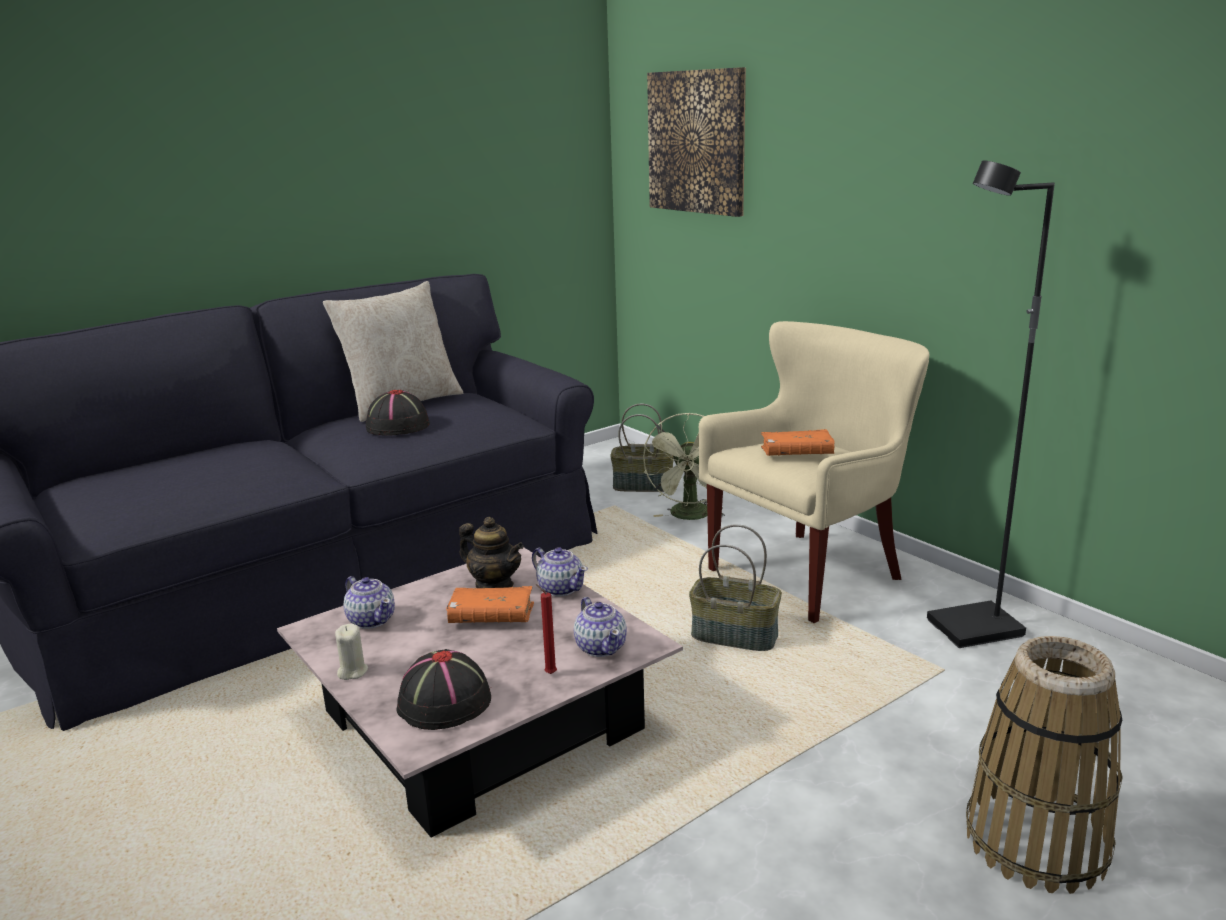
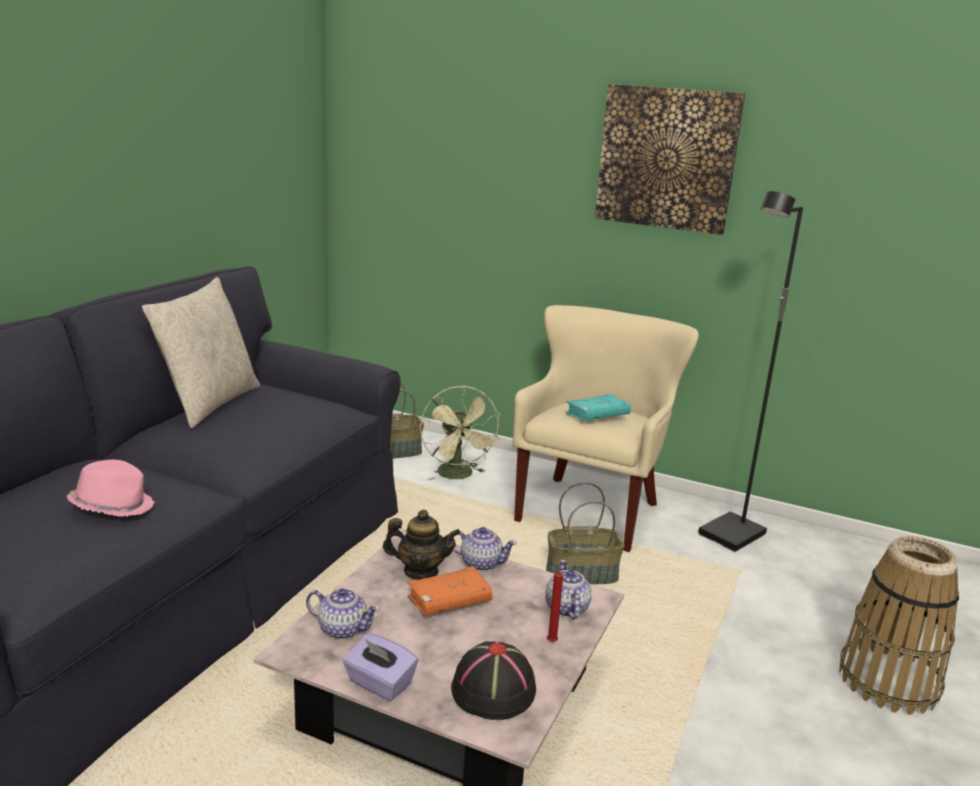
camera: 30 degrees left, 0 degrees up
(224, 474) = (112, 506): none -> pink hat
(352, 671) = (379, 683): beige candle -> purple tissue box
(397, 426) = (240, 429): black hat -> none
(601, 647) = (566, 609): teapot -> teapot turned 135 degrees counterclockwise
(697, 142) = (434, 145): picture -> picture (667, 158)
(796, 453) = (597, 416): orange book -> turquoise book

